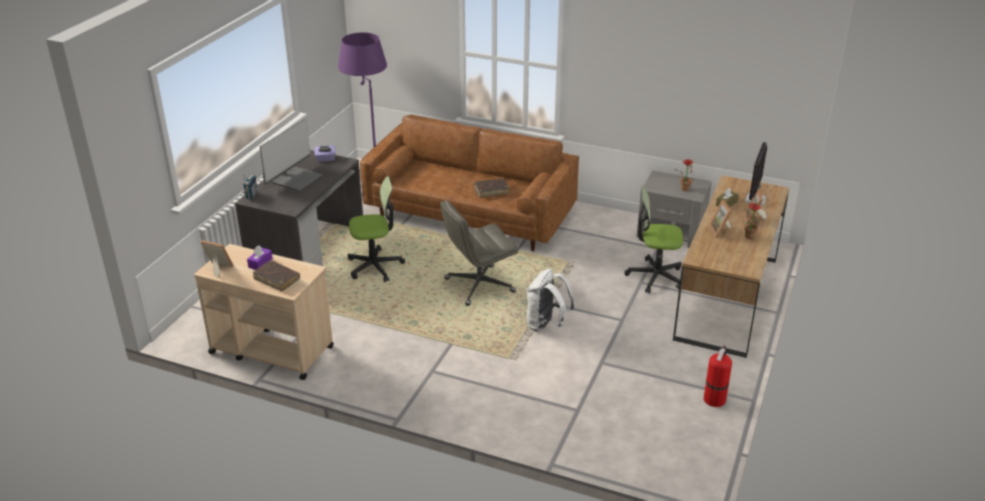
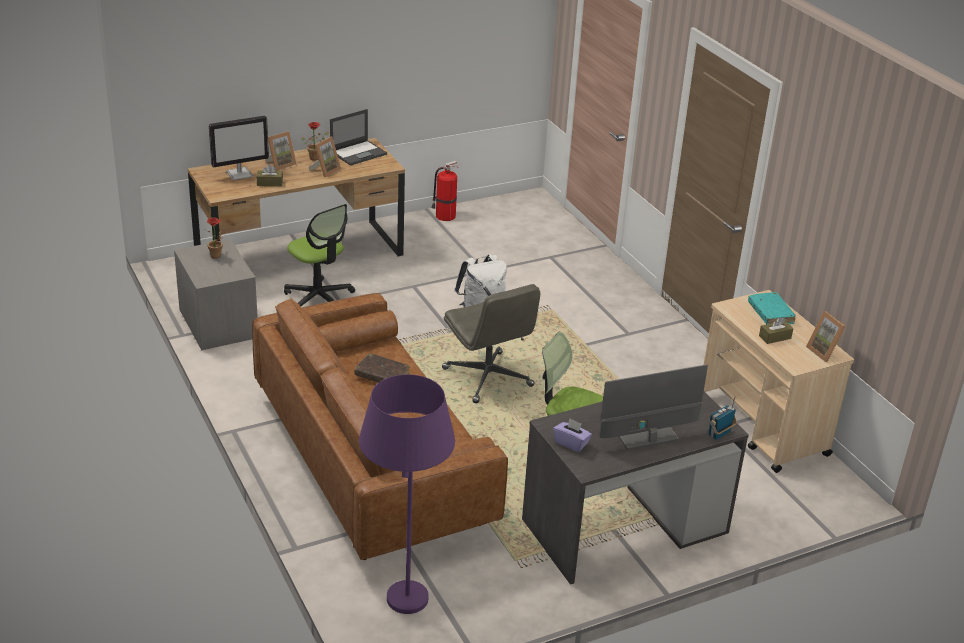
camera: 140 degrees left, 0 degrees up
(260, 263) = (775, 337): purple tissue box -> brown tissue box
(277, 279) = (770, 314): brown book -> turquoise book
(478, 286) = (488, 378): grey office chair -> grey office chair turned 45 degrees clockwise
(736, 258) = (359, 153): none -> laptop

